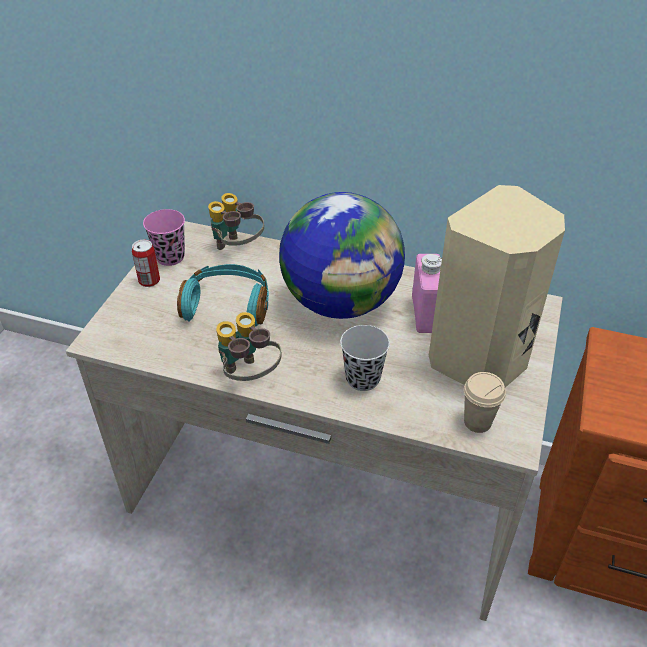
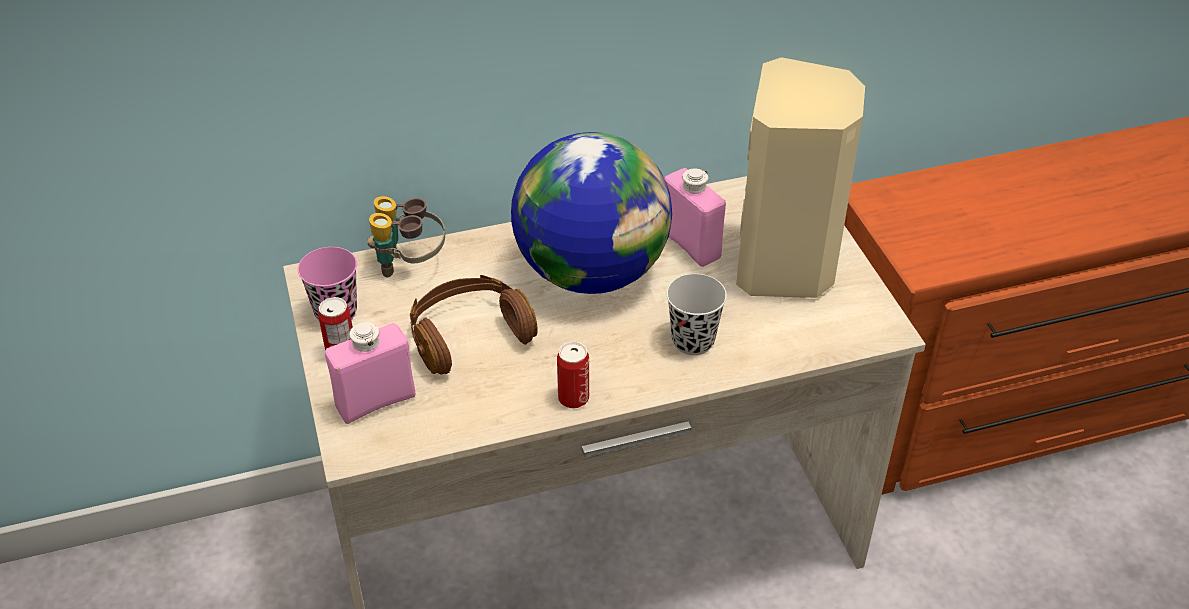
camera: 35 degrees left, 0 degrees up
(137, 318) = (375, 401): none -> pink bottle
(228, 305) = (468, 335): turquoise headphones -> brown headphones
(249, 376) = (573, 398): binoculars -> can
(477, 422) = (837, 327): beige cup -> none

